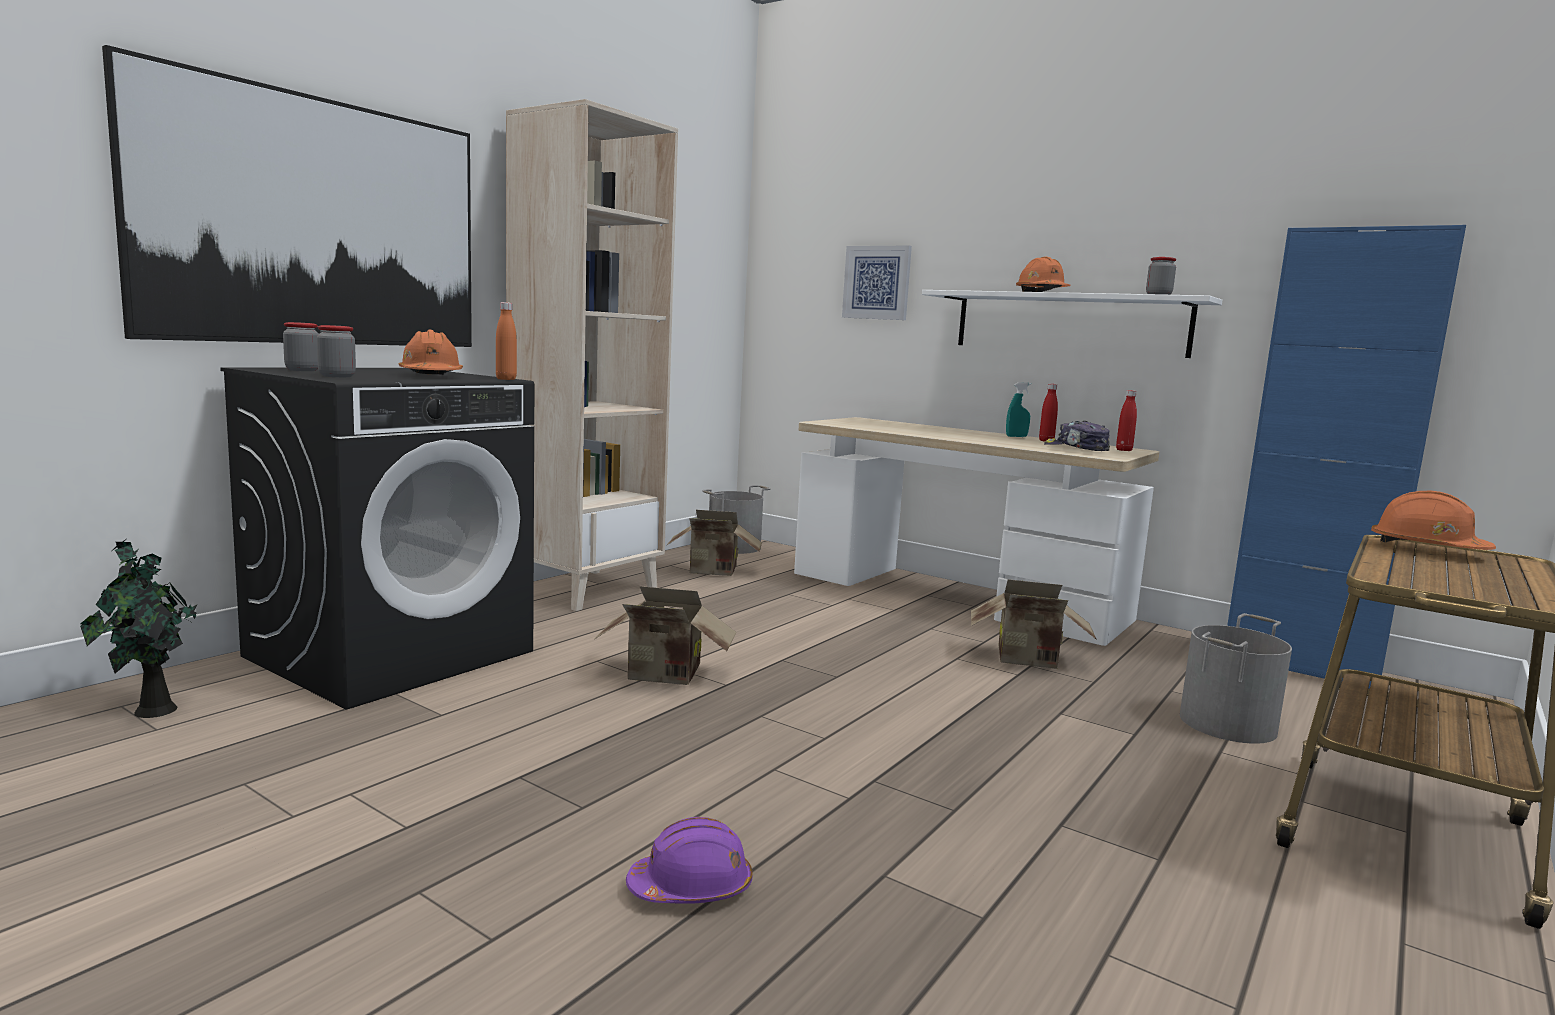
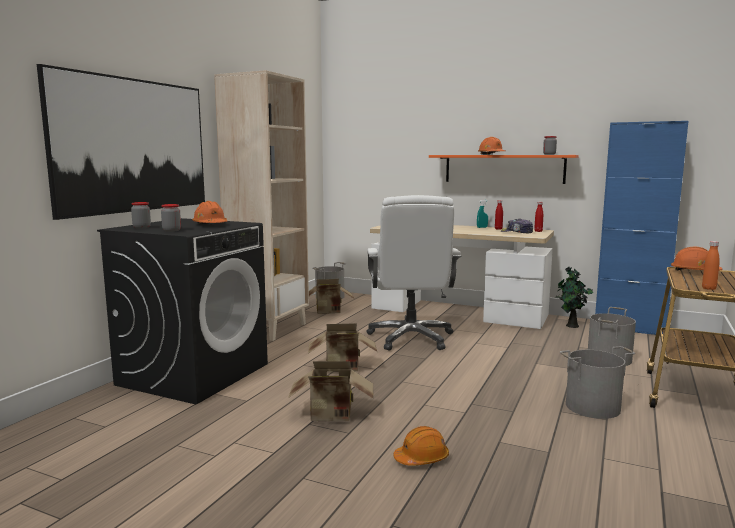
camera: 10 degrees left, 0 degrees up
(151, 710) = (93, 418): potted plant -> potted plant (571, 326)
(506, 379) = (248, 223): orange bottle -> orange bottle (709, 288)
(691, 888) = (421, 458): purple hard hat -> orange hard hat
(834, 635) = (411, 338): none -> white office chair
(877, 282) = (399, 150): picture -> none
(1029, 661) = (509, 340): cardboard box -> cardboard box (332, 416)
(1069, 323) = (503, 169): white shelf -> orange shelf
(1141, 826) = (593, 407): none -> grey bucket

